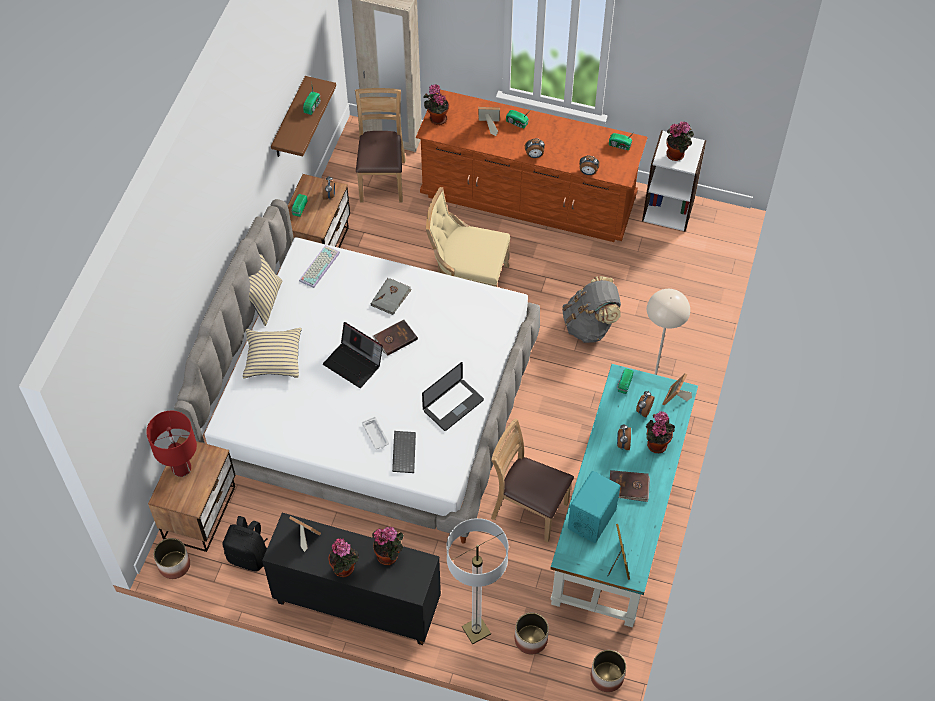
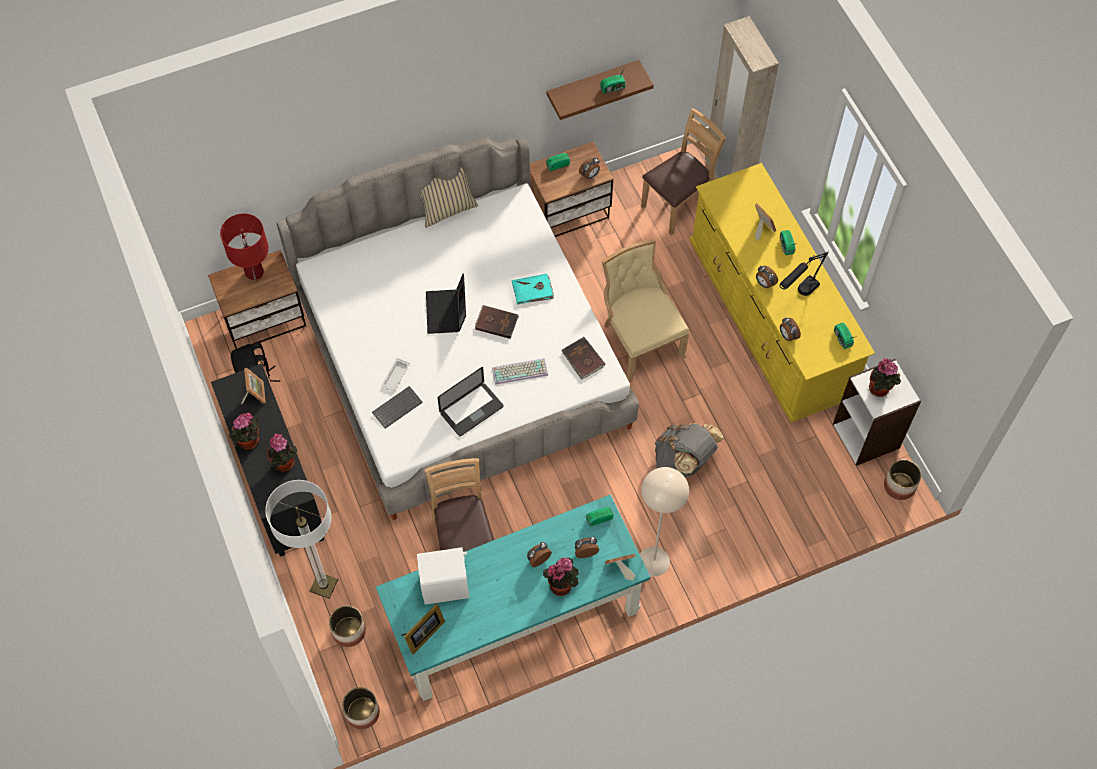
camera: 50 degrees right, 5 degrees up
(174, 564) = (208, 339): planter -> planter (900, 486)
(273, 357) = (402, 254): beige pillow -> none
(319, 266) = (515, 219): keyboard -> keyboard (520, 370)
(391, 297) = (532, 290): grey book -> turquoise book
(436, 118) = (730, 186): potted plant -> none
(453, 405) = (471, 410): laptop -> laptop turned 45 degrees counterclockwise
(528, 197) = (769, 320): brown dresser -> yellow dresser
(562, 145) = (798, 296): none -> black table lamp
(592, 519) = (445, 586): turquoise speaker -> white speaker
(628, 487) = (500, 592): brown book -> brown book (583, 359)

